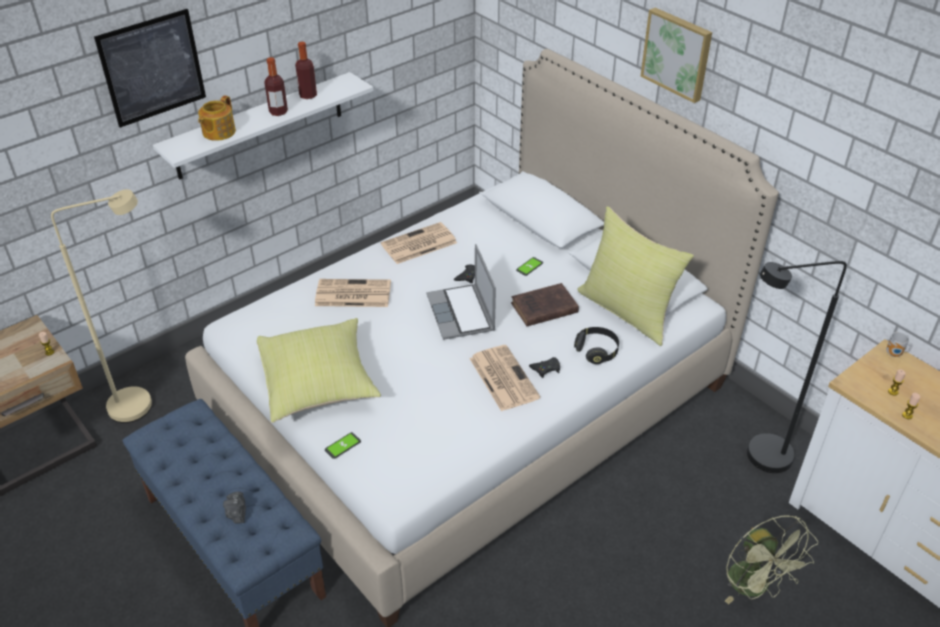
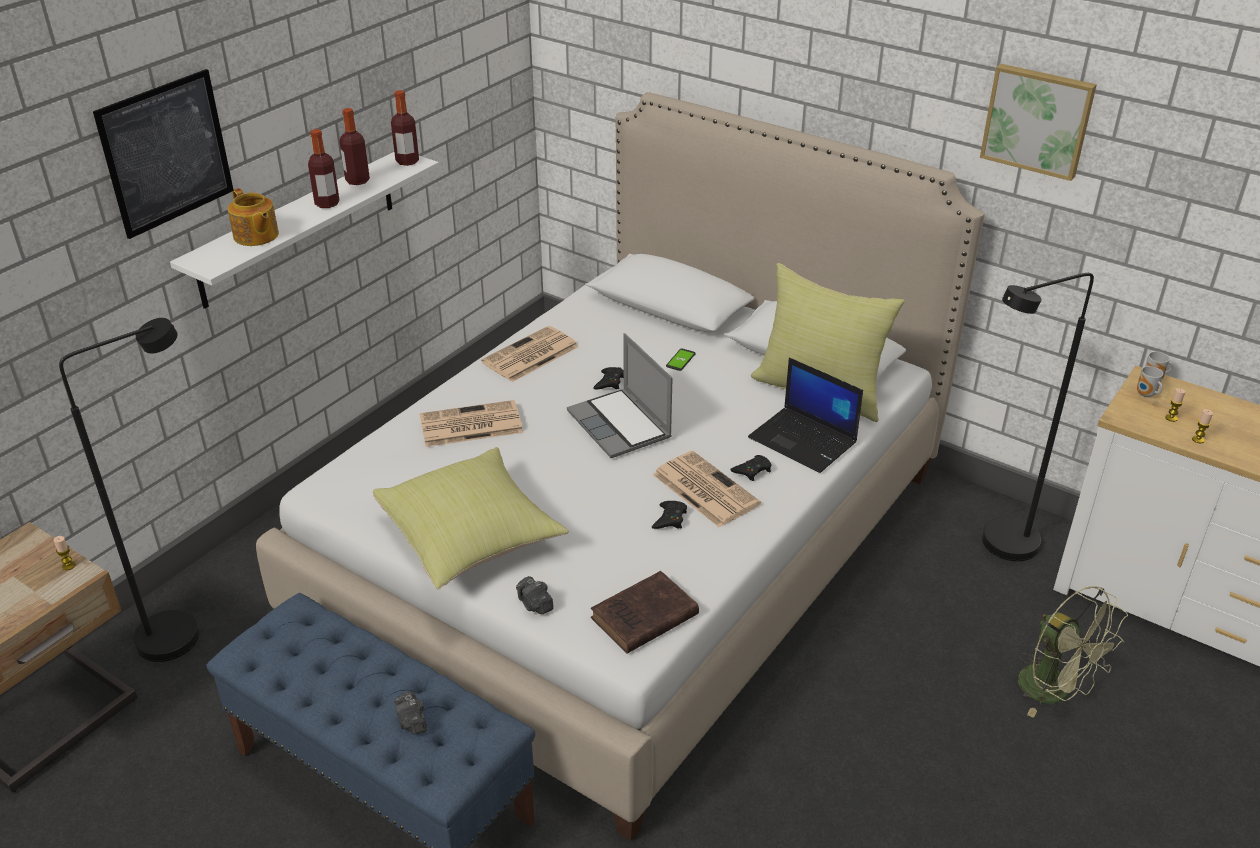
camera: 15 degrees left, 5 degrees down
(142, 402) = (184, 629): beige floor lamp -> black floor lamp
(218, 132) = (256, 236): teapot -> teapot turned 45 degrees counterclockwise
(343, 446) = (535, 605): phone -> camera
(350, 83) = (407, 161): none -> bottle
(467, 397) = (670, 519): none -> black game controller
(542, 308) = (717, 404): brown book -> brown book (642, 618)
(596, 351) = (804, 440): black headphones -> laptop
(677, 54) = (829, 69): picture -> picture (1038, 120)
(880, 367) = (1146, 395): none -> mug

